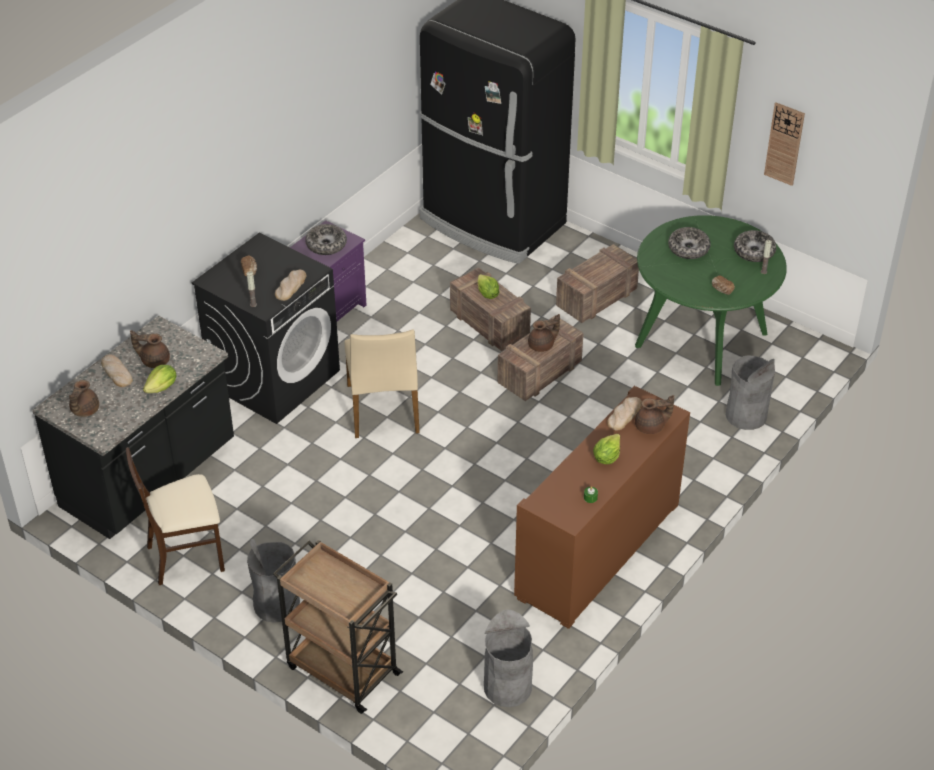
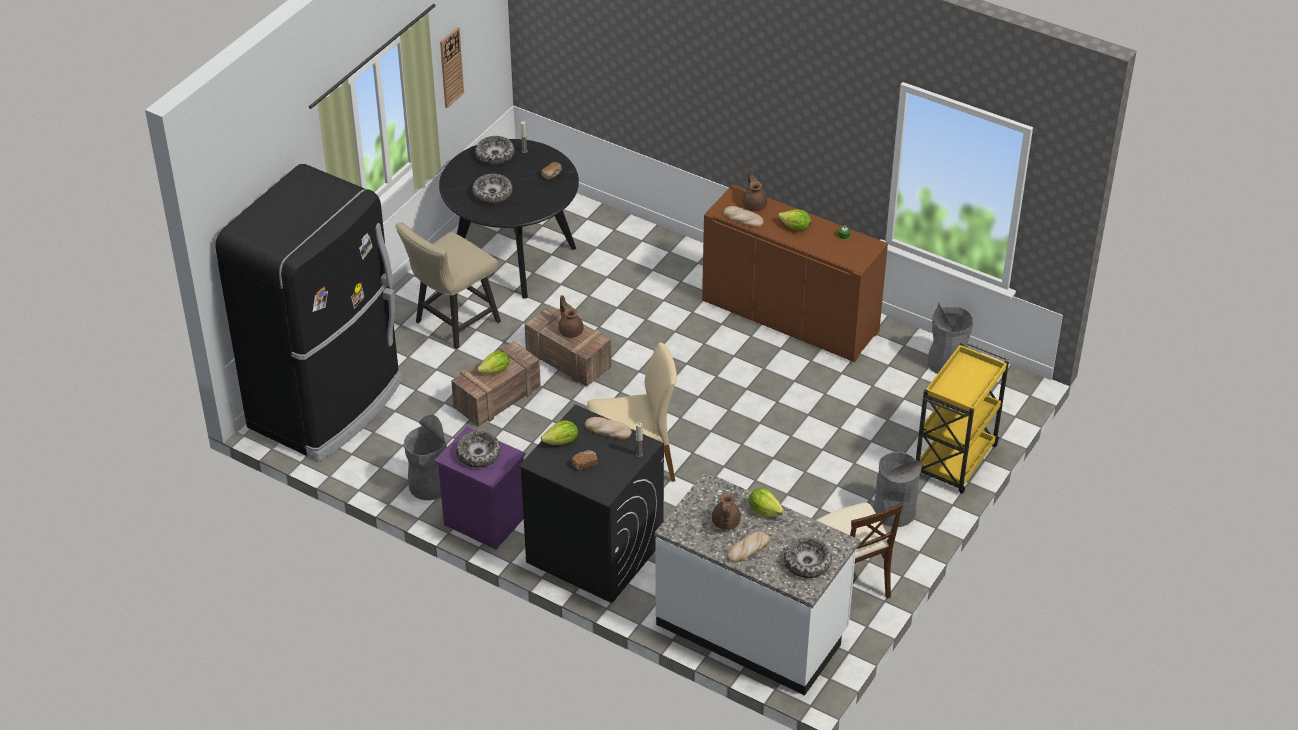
camera: 95 degrees left, 0 degrees up
(84, 410) = (807, 563): brown teapot -> bowl
(149, 477) = (752, 628): black counter -> white counter
(282, 258) = (561, 442): none -> lettuce
(341, 669) = (955, 462): brown cart -> yellow cart
(597, 297) = (452, 324): crate -> beige chair
(701, 339) = (513, 256): green dining table -> black dining table
(746, 415) = (613, 232): grey trash can -> grey trash can (429, 485)

